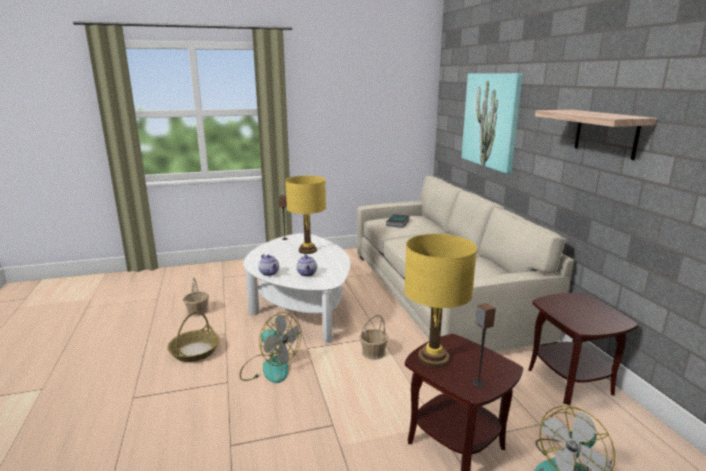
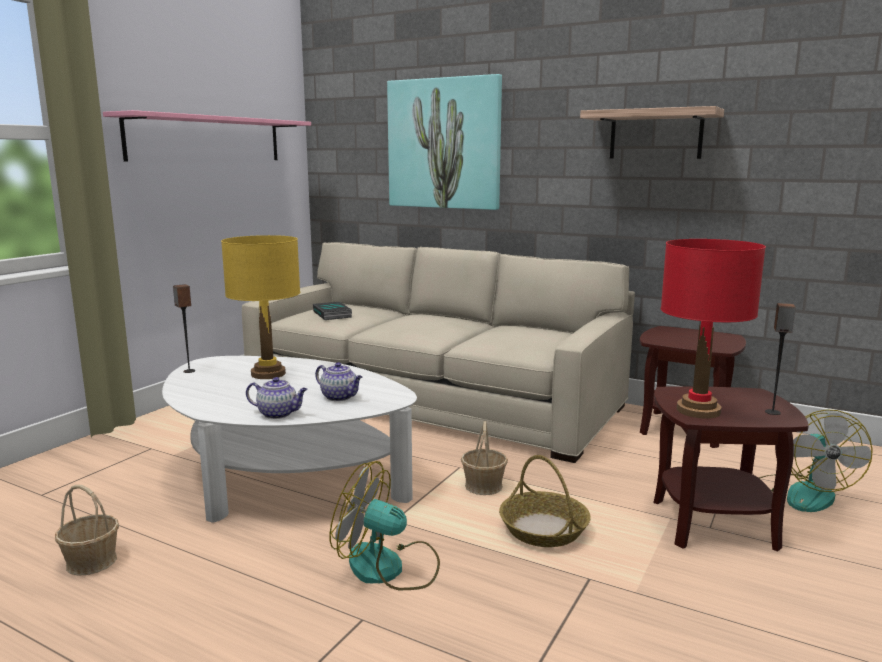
camera: 45 degrees left, 5 degrees down
(195, 351) = (213, 615): basket -> basket (543, 529)
(269, 368) = (388, 568): fan -> fan turned 150 degrees counterclockwise
(357, 110) = (207, 139): none -> pink shelf
(433, 358) = (698, 410): yellow table lamp -> red table lamp

